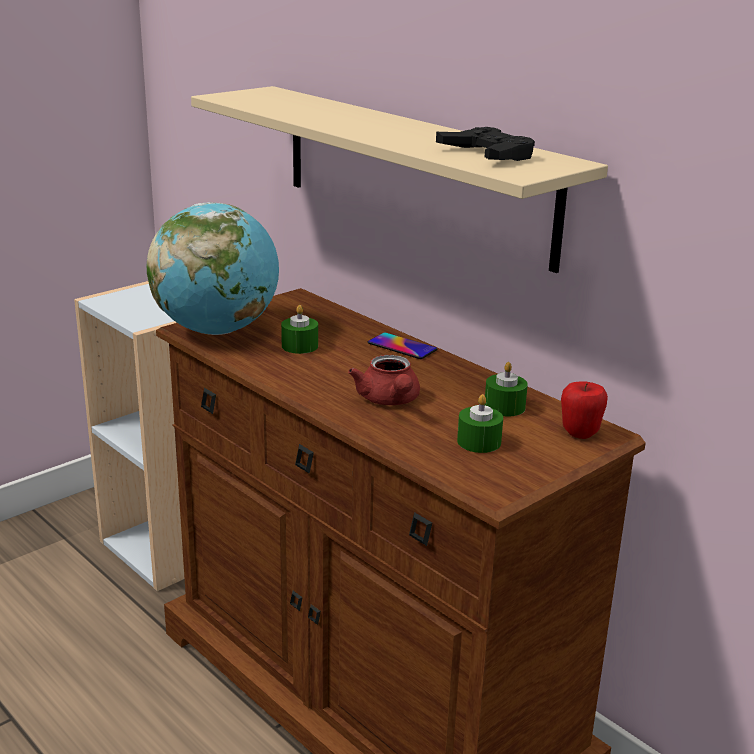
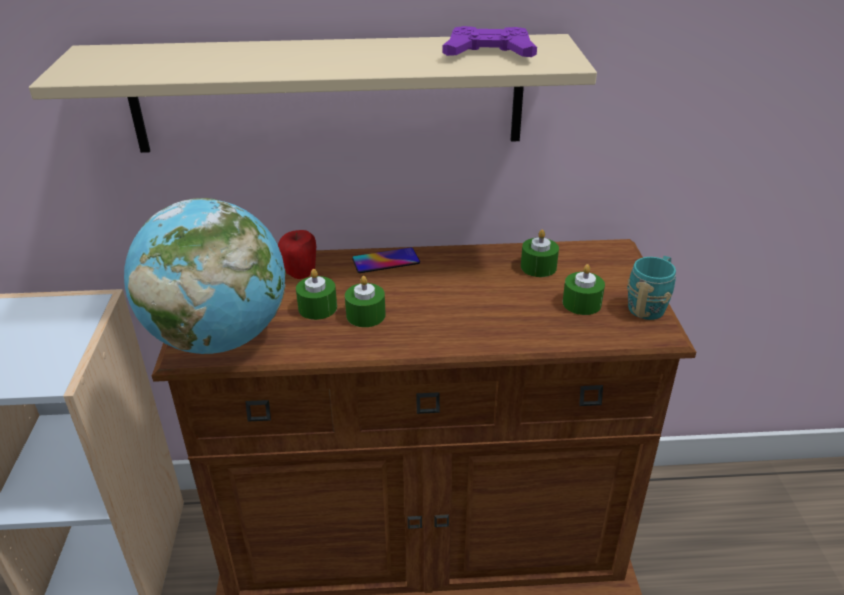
camera: 50 degrees left, 10 degrees up
(317, 364) = (365, 315): none -> green candle
(389, 401) = (474, 311): red teapot -> none
(487, 154) = (489, 53): black game controller -> purple game controller
(532, 474) = (649, 305): none -> turquoise mug
(580, 433) = (607, 258): apple -> apple (300, 274)

